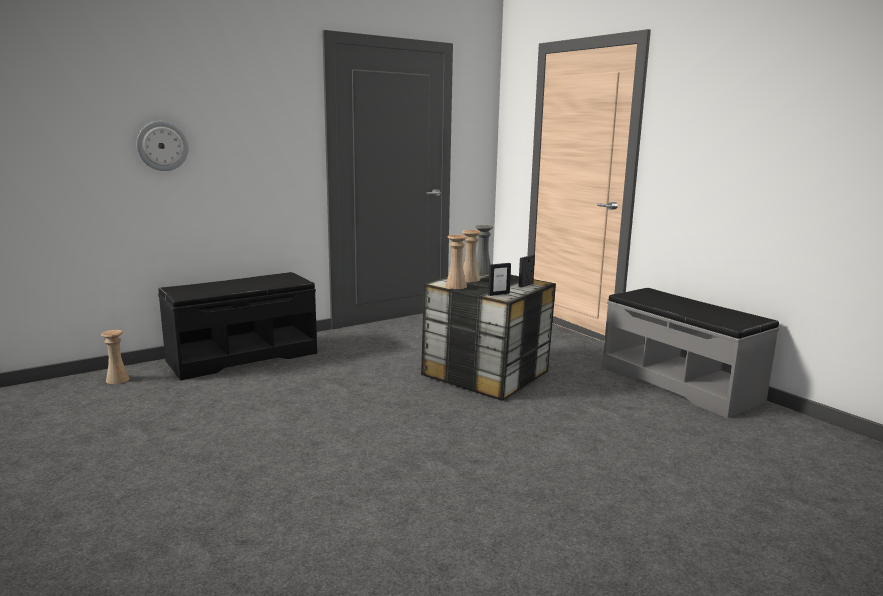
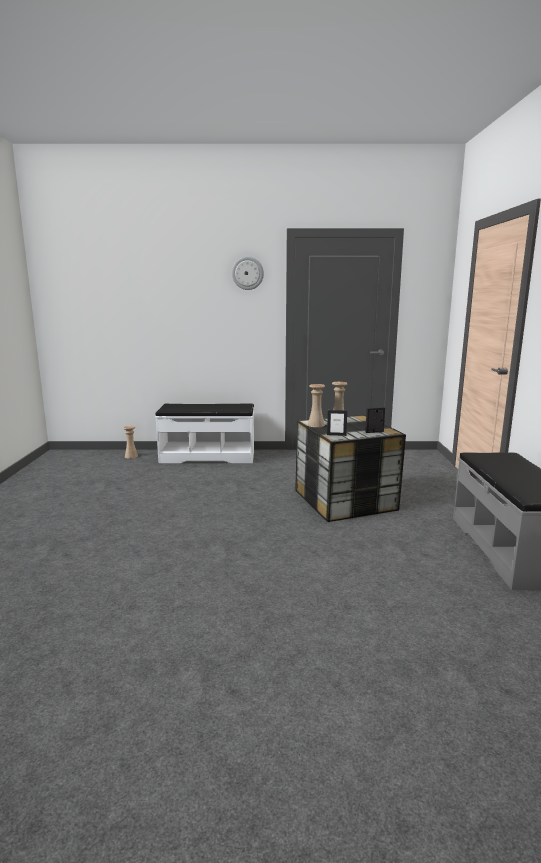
camera: 35 degrees right, 0 degrees up
(162, 146) = (172, 313): wall clock -> wall clock (247, 273)
(242, 356) = (208, 456): black bench -> white bench
(482, 272) = (360, 418): grey vase -> none

